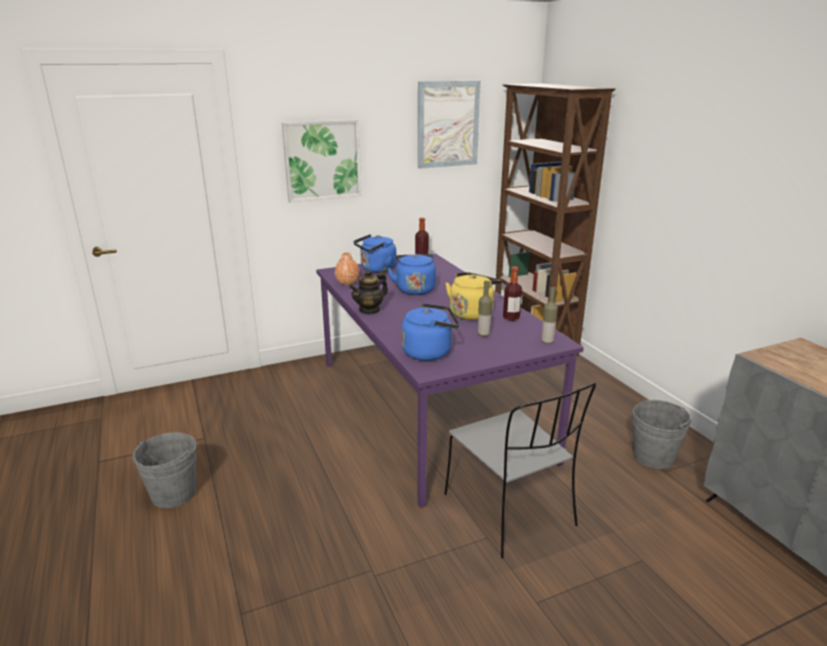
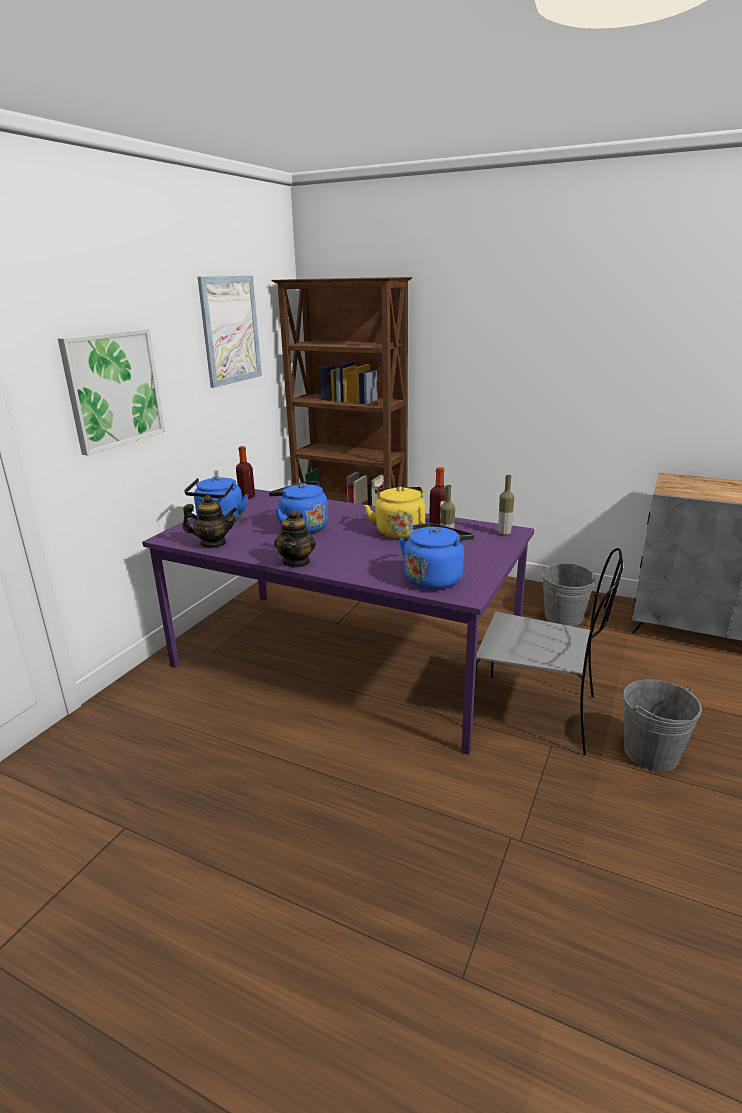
camera: 40 degrees left, 0 degrees up
(173, 494) = (183, 917): grey bucket -> grey bucket (651, 753)
(347, 283) = (213, 543): orange vase -> teapot

